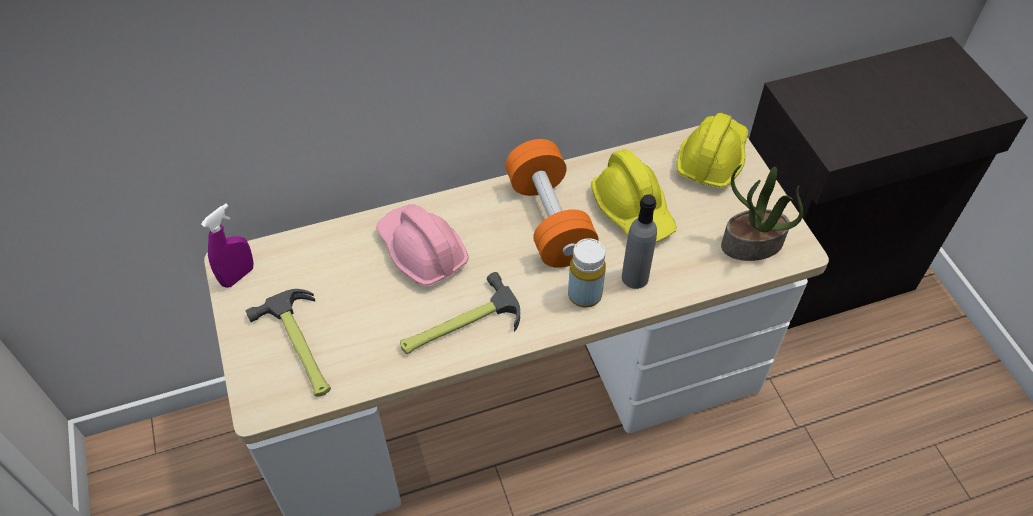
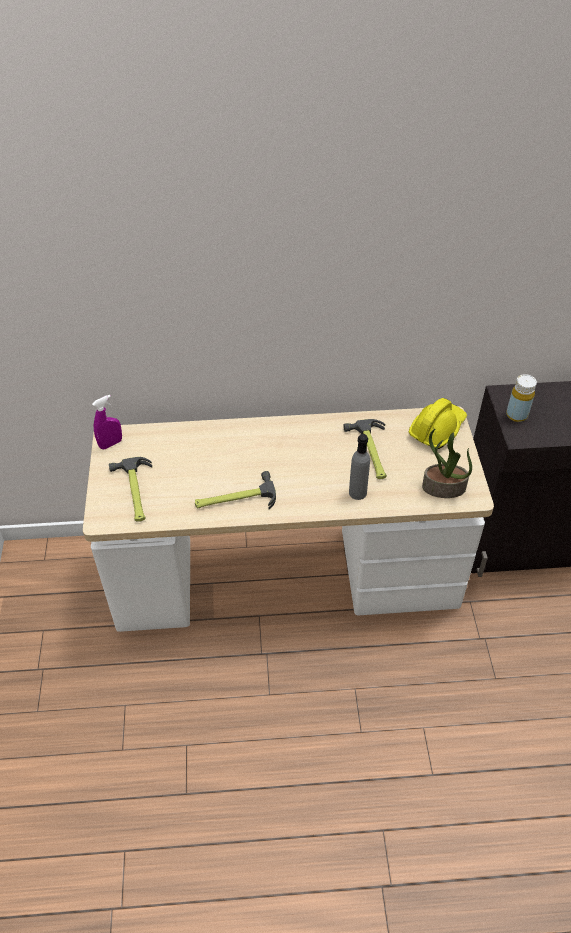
camera: 15 degrees right, 5 degrees down
(421, 251) = (226, 450): pink hard hat -> none
(549, 220) = (314, 448): orange dumbbell -> none
(584, 295) = (321, 496): yellow bottle -> yellow bottle (516, 415)
(633, 210) = (371, 452): yellow hard hat -> hammer

